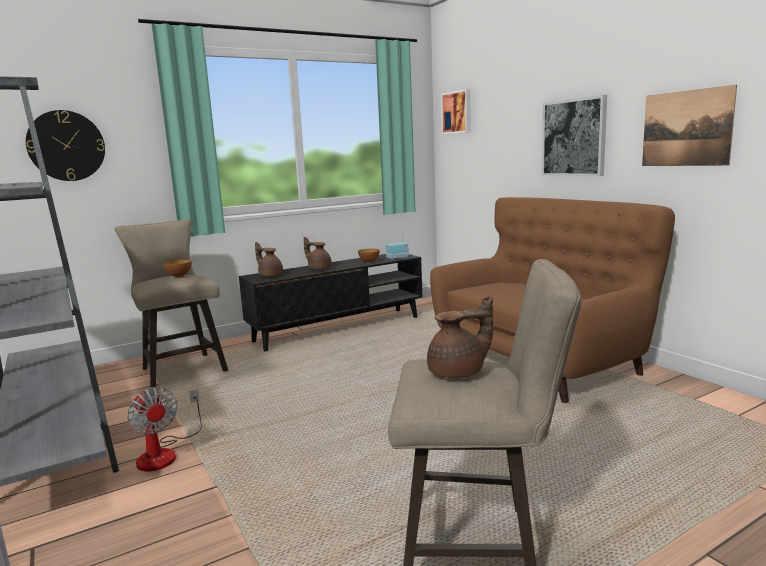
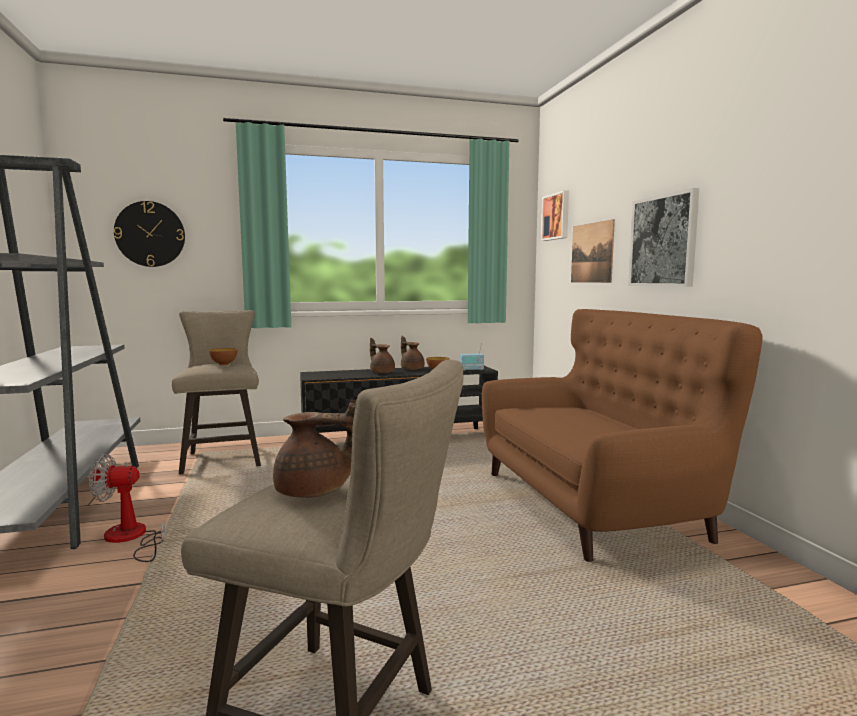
camera: 15 degrees right, 5 degrees down
(164, 453) = (131, 538): fan -> fan turned 105 degrees clockwise
(270, 275) = (328, 374): brown teapot -> brown teapot (412, 369)
(686, 128) = (786, 225): picture -> picture (591, 253)

